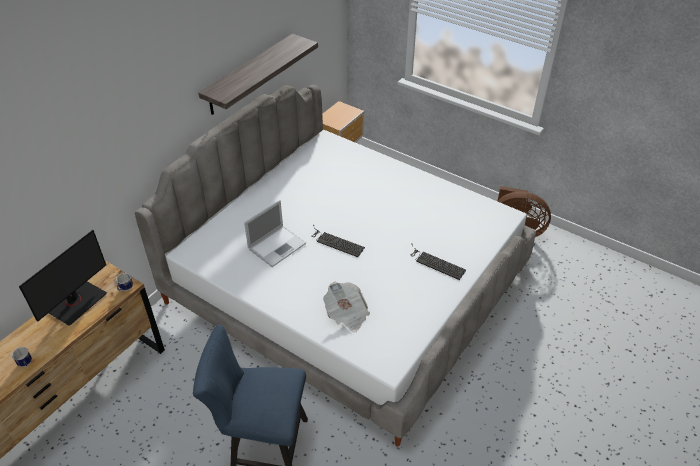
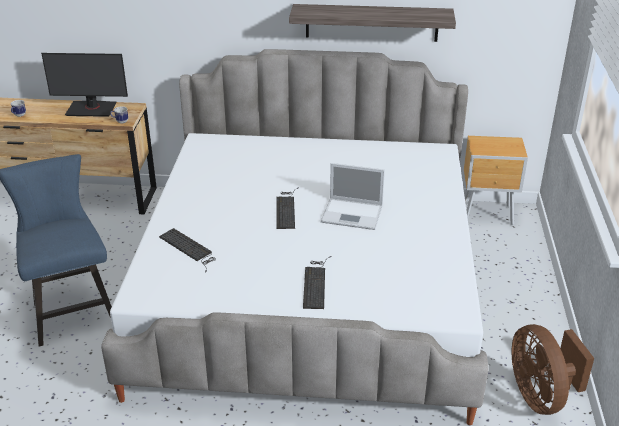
camera: 60 degrees right, 10 degrees down
(277, 245) = (250, 179): laptop -> laptop (353, 214)
(346, 314) = (189, 248): newspaper -> keyboard

